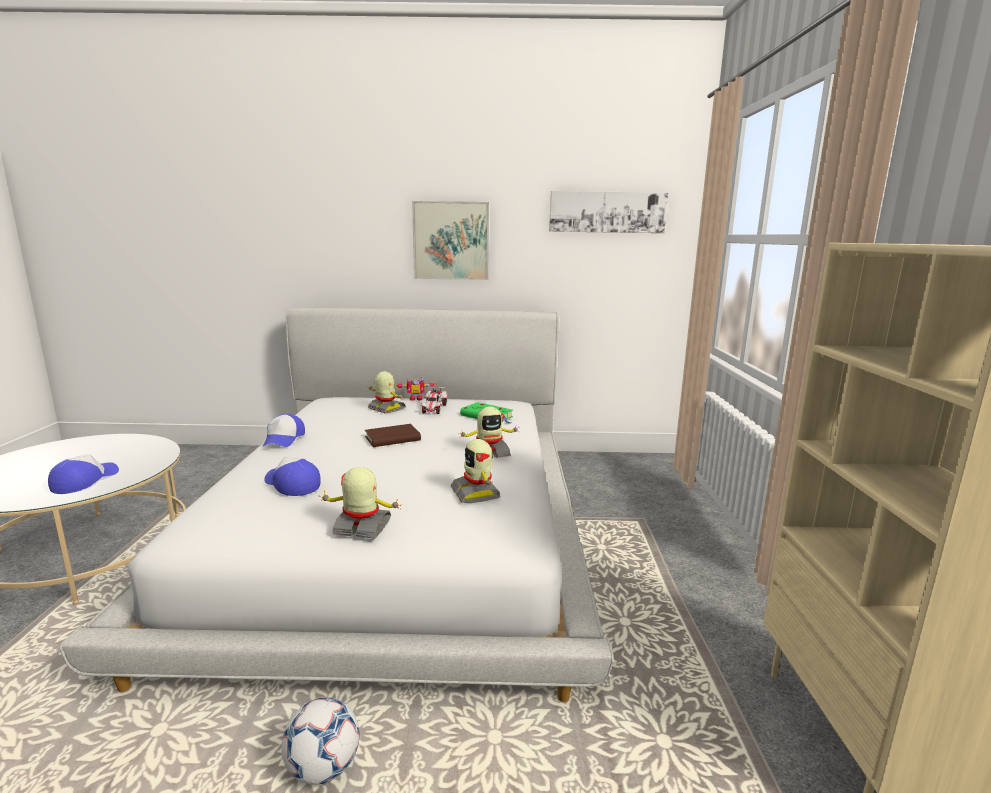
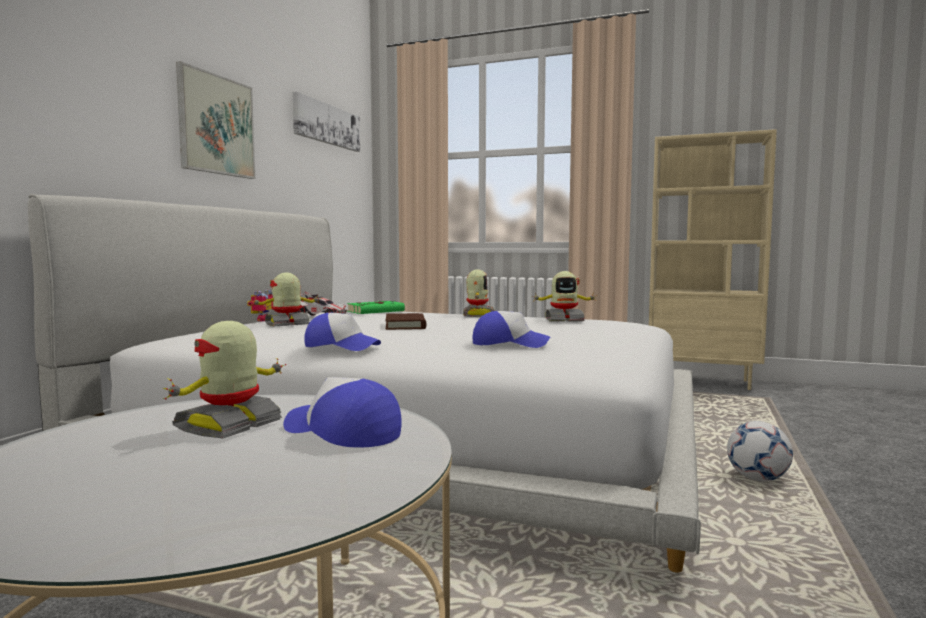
camera: 70 degrees left, 10 degrees down
(292, 484) = (509, 344): cap -> cap turned 135 degrees counterclockwise
(362, 527) = (618, 335): toy robot -> toy robot (230, 425)

